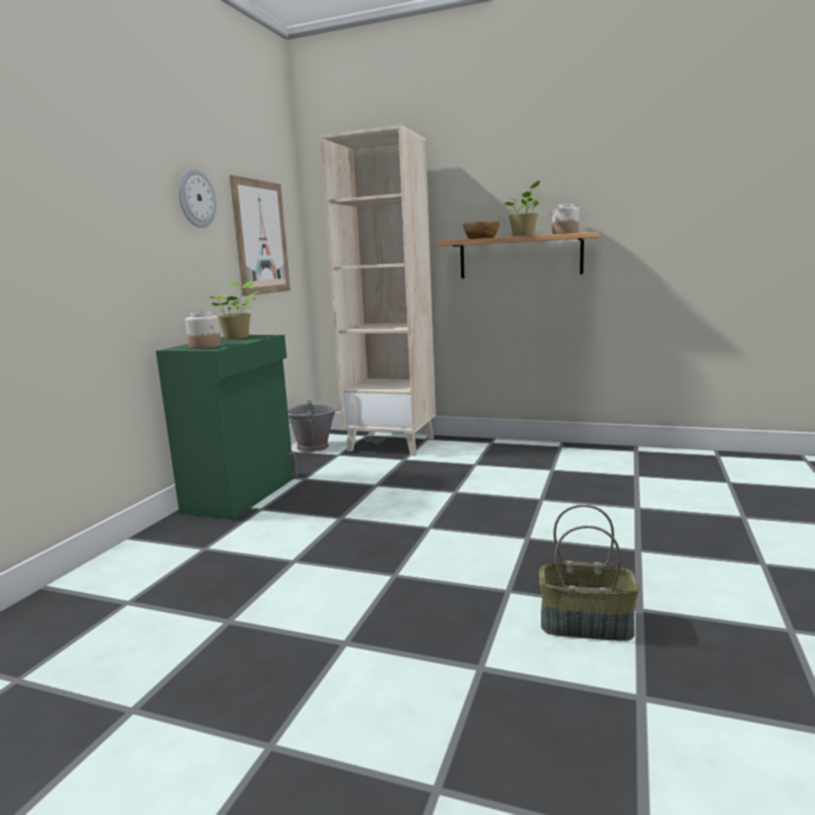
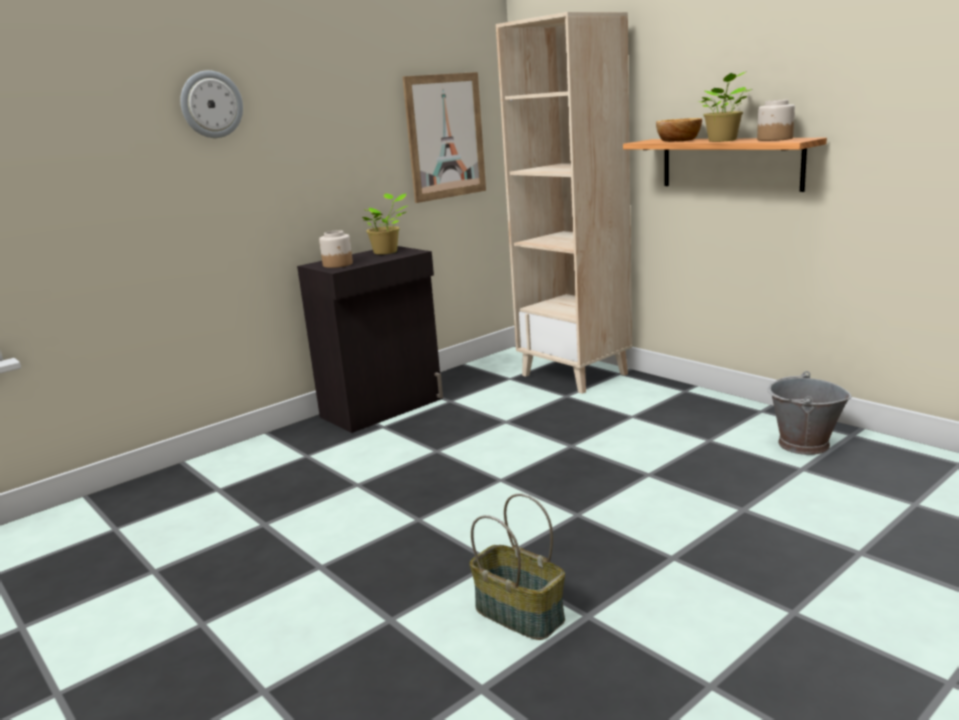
camera: 30 degrees right, 5 degrees up
(196, 198) = (356, 109): wall clock -> wall clock (211, 104)
(243, 494) = (384, 408): green cabinet -> black cabinet
(312, 447) = (495, 365): grey bucket -> grey bucket (803, 444)

